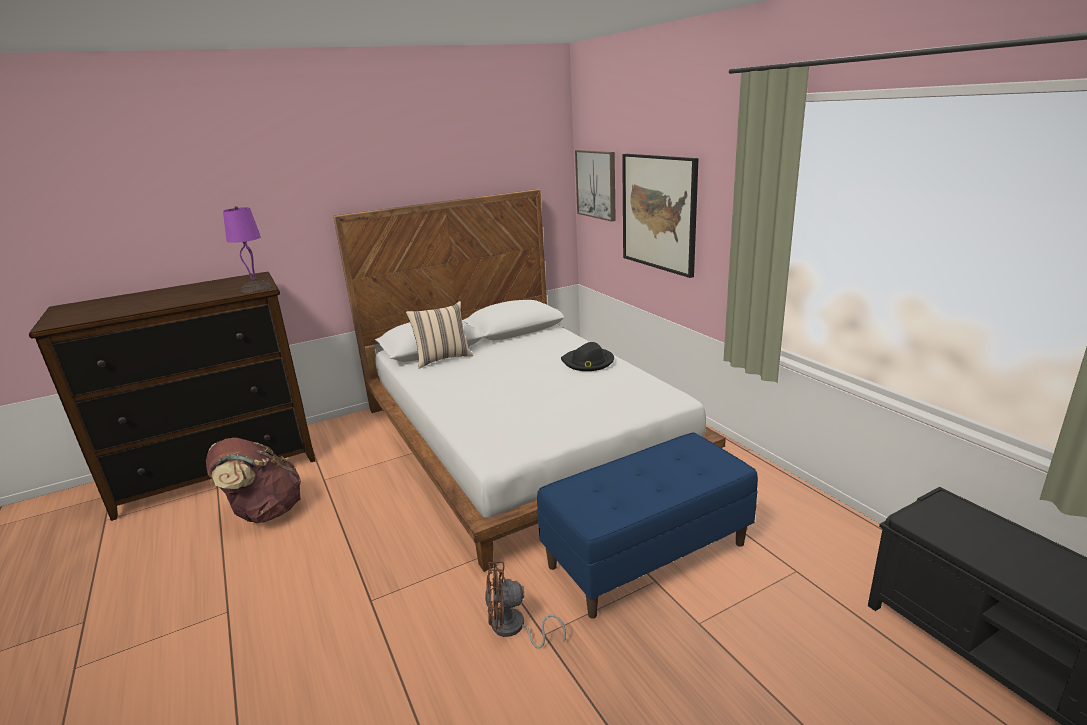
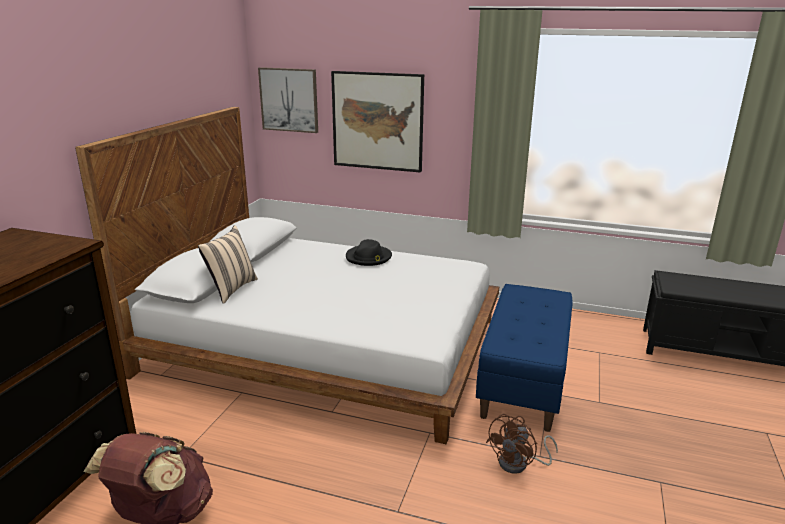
camera: 45 degrees left, 0 degrees up
(256, 288) = (63, 245): purple table lamp -> none

